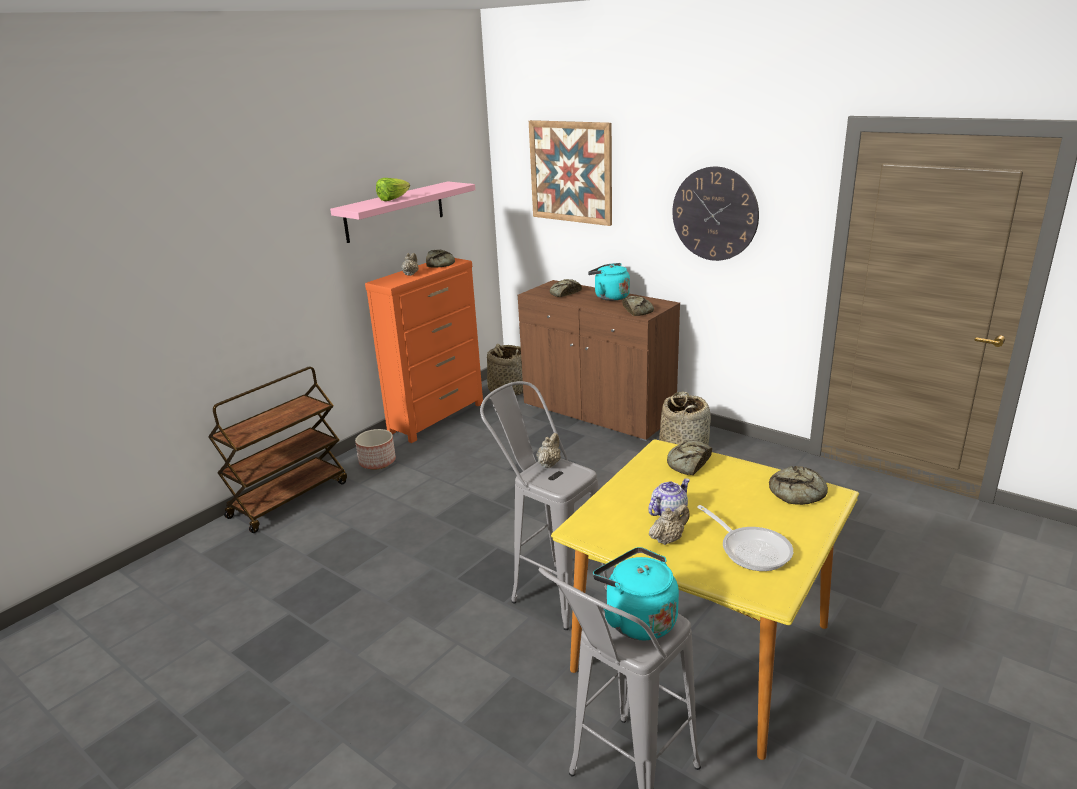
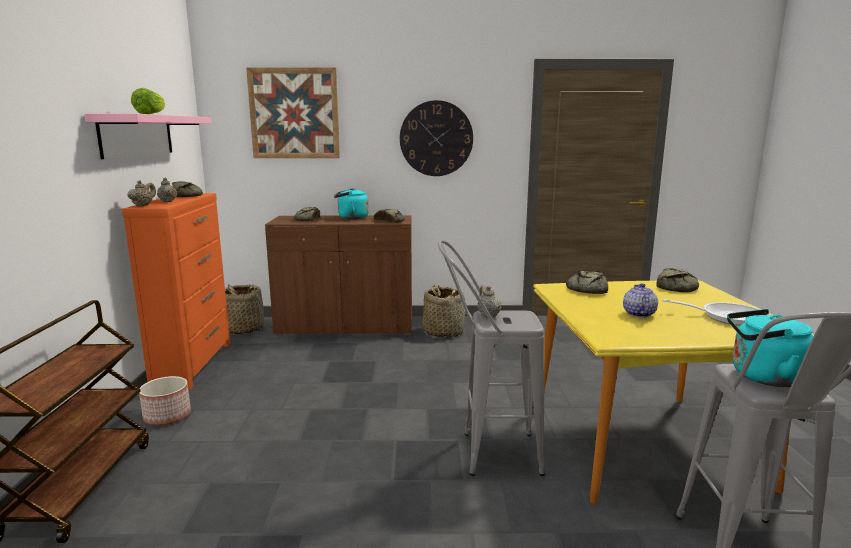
camera: 40 degrees left, 10 degrees down
(668, 539) = (675, 327): beige teapot -> beige teapot (143, 205)

